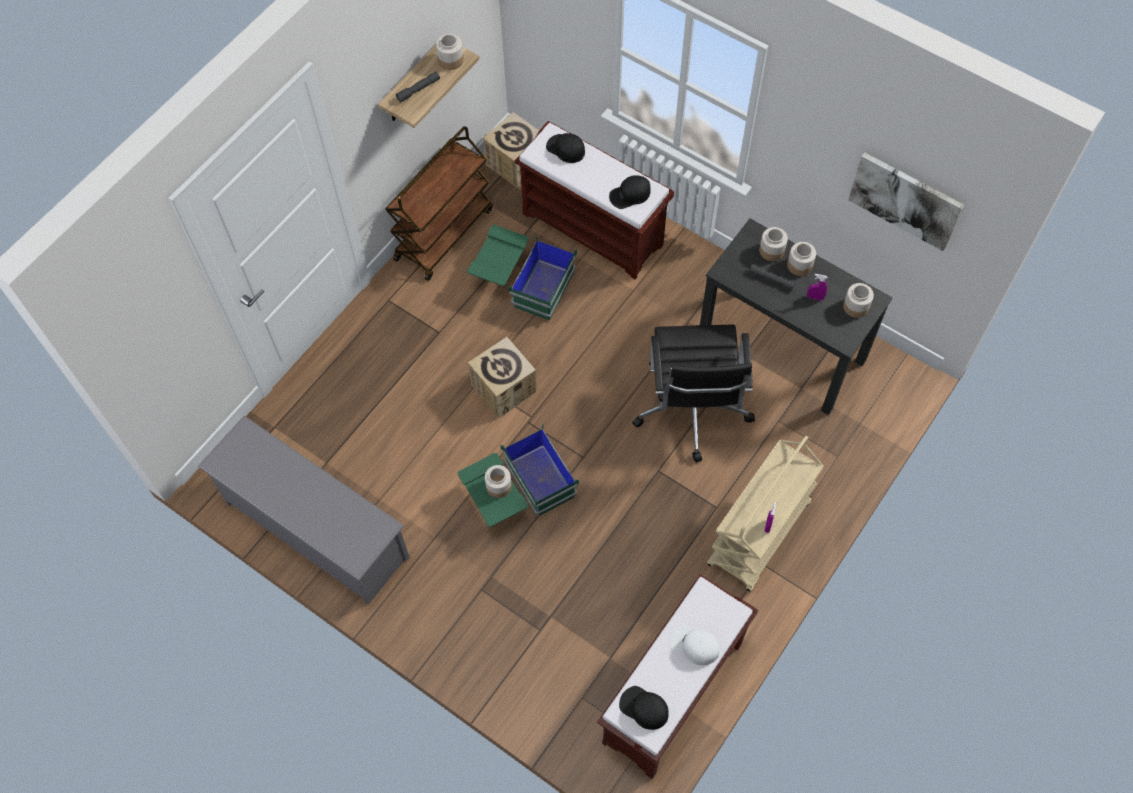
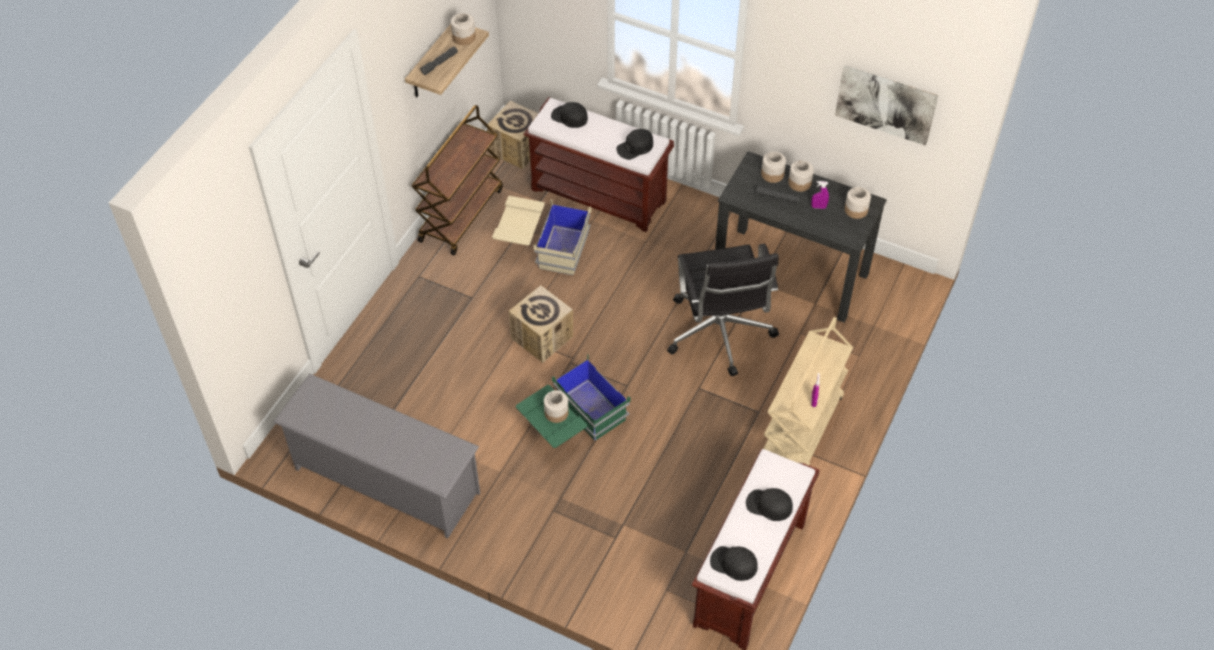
camera: 10 degrees left, 10 degrees down
(522, 283) = (542, 247): green storage box -> beige storage box
(694, 645) = (768, 505): white cap -> black cap

